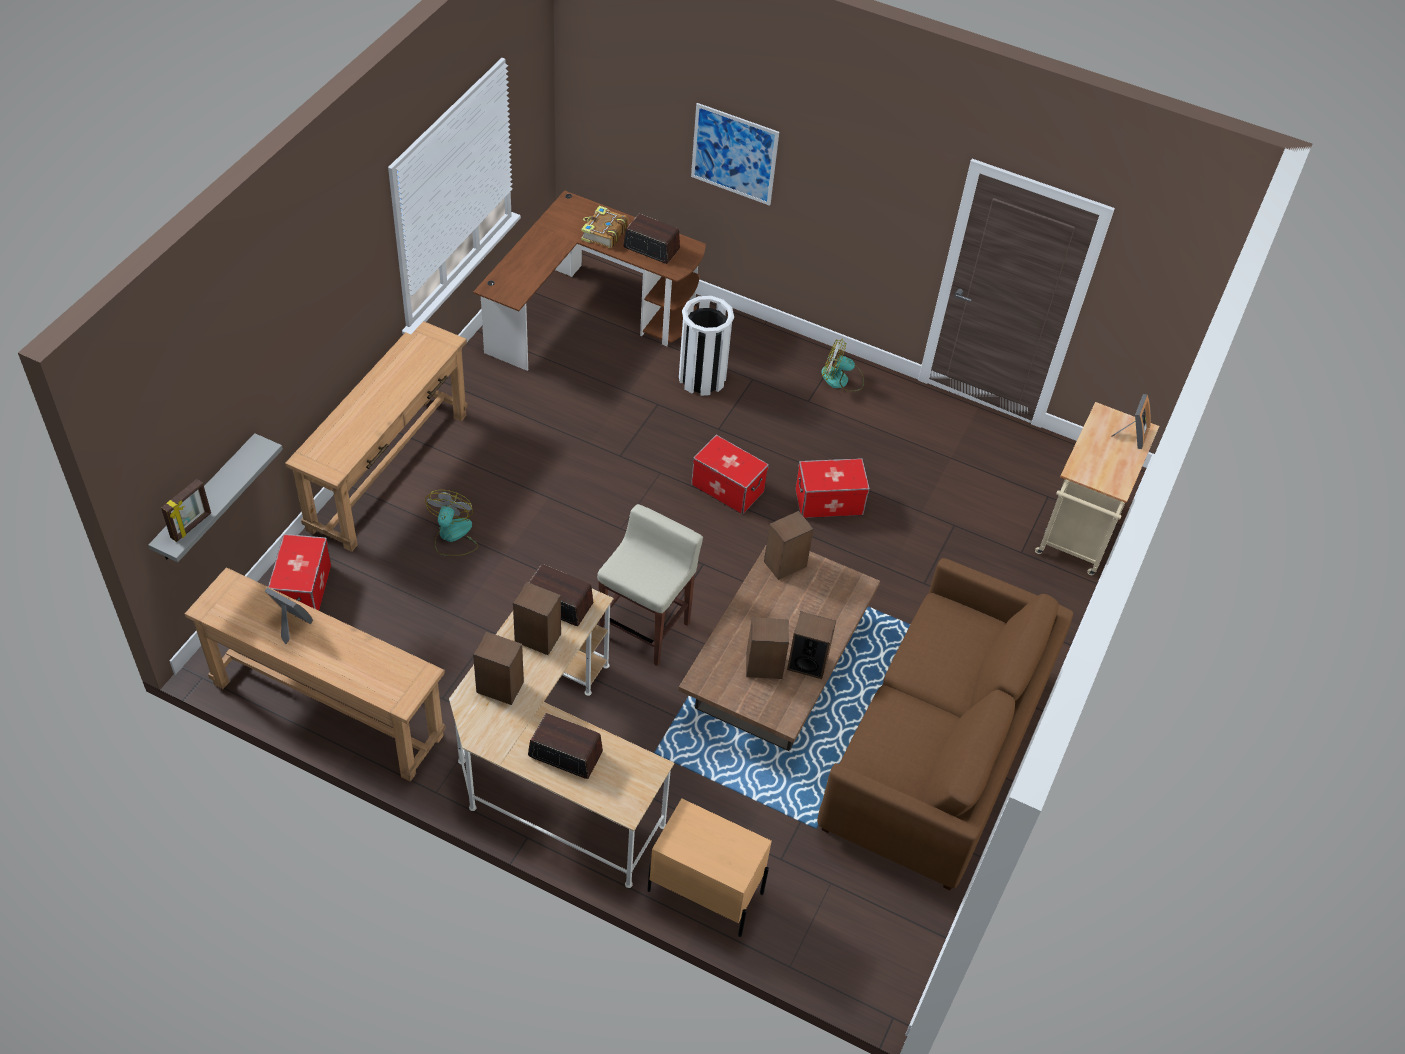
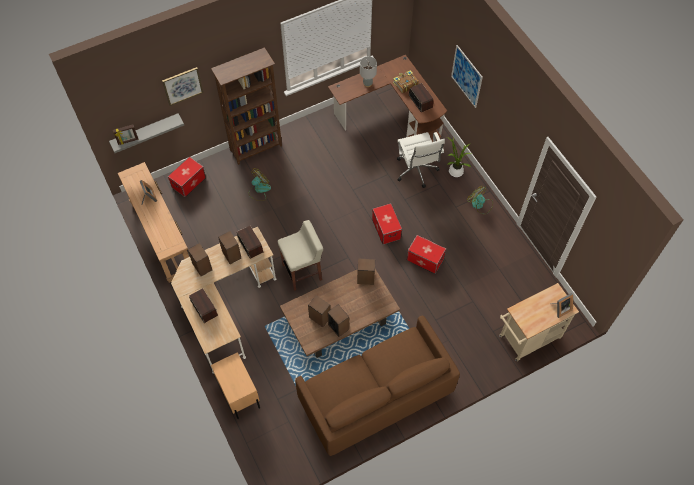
camera: 40 degrees right, 10 degrees up
(257, 361) = (182, 86): none -> picture
(389, 471) = (256, 148): brown console table -> brown bookcase
(540, 259) = (367, 84): none -> grey table lamp
(702, 378) = (417, 172): white trash can -> white office chair
(760, 349) = (455, 171): none -> potted plant

